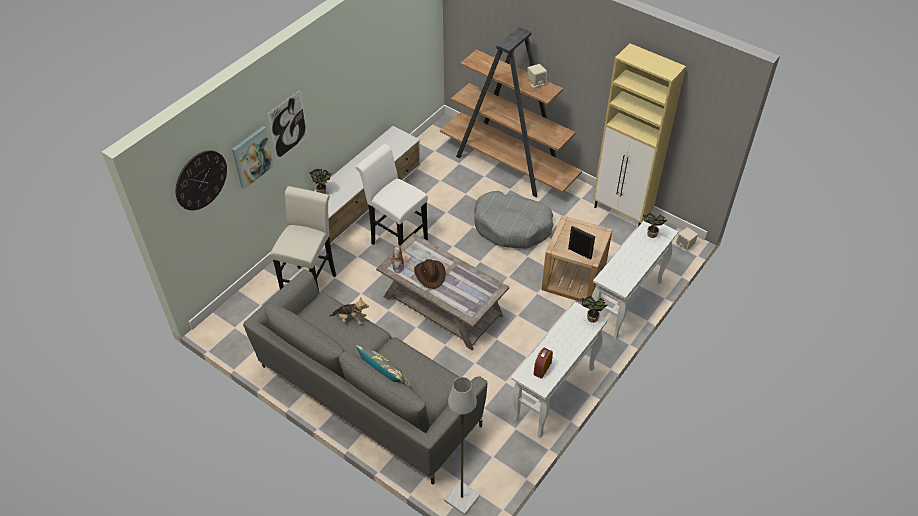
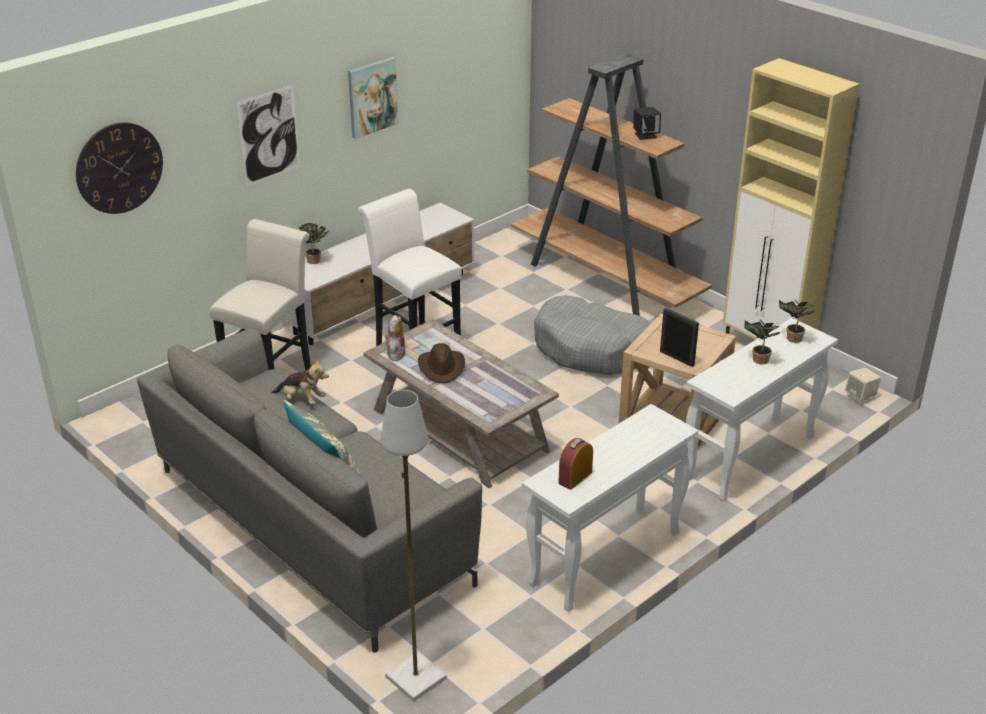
camera: 10 degrees right, 15 degrees down
(252, 157) = (205, 163): picture -> picture (372, 97)
(536, 83) = (645, 135): beige speaker -> black speaker
(591, 319) = (670, 426): potted plant -> potted plant (758, 360)

